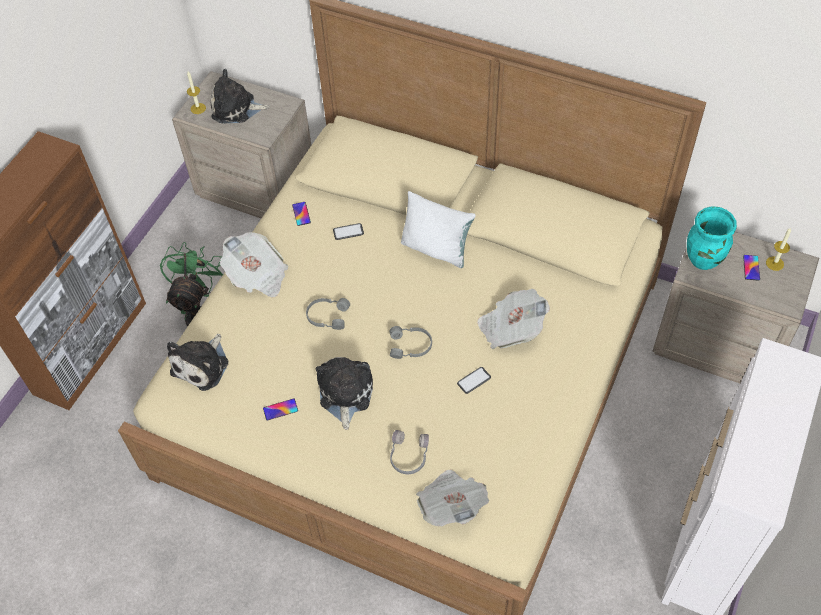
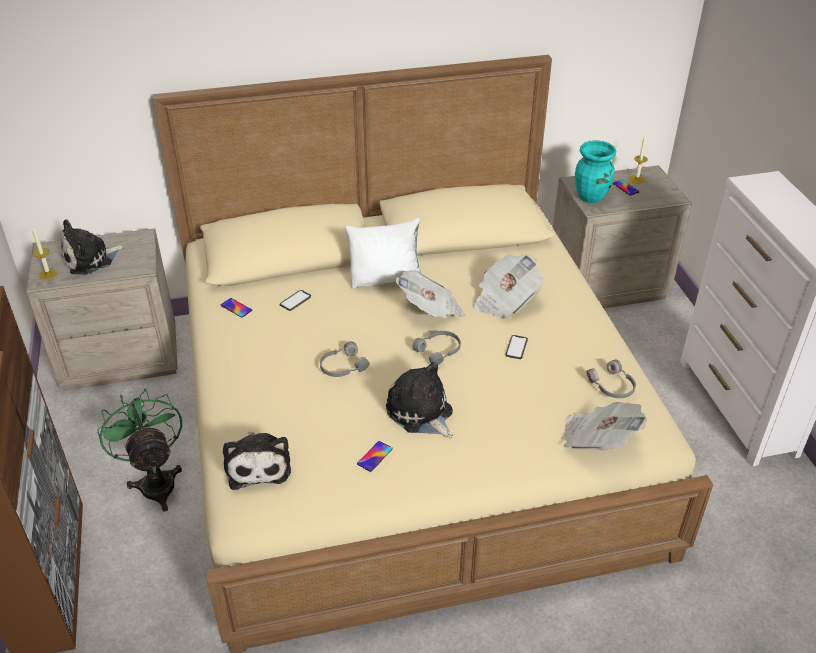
camera: 40 degrees left, 15 degrees down
(257, 276) = (242, 370): newspaper -> newspaper (430, 310)
(408, 456) = (524, 426): grey headphones -> grey headphones (611, 386)

